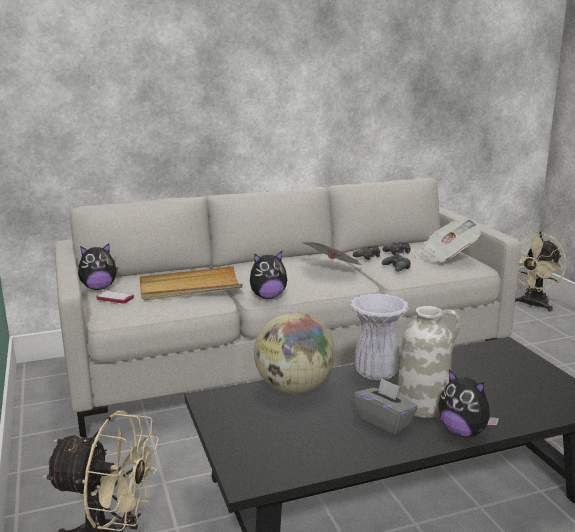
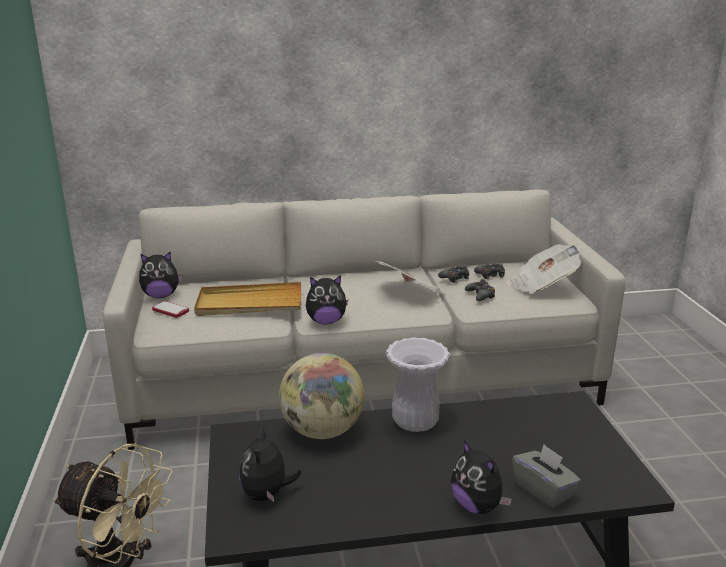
camera: 10 degrees right, 5 degrees up
(266, 444) = (267, 494): none -> plush toy
(384, 422) = (398, 483): grey tissue box -> grey tissue box (543, 490)
(423, 404) = (449, 467): white vase -> none
(532, 305) = (663, 337): beige fan -> none

